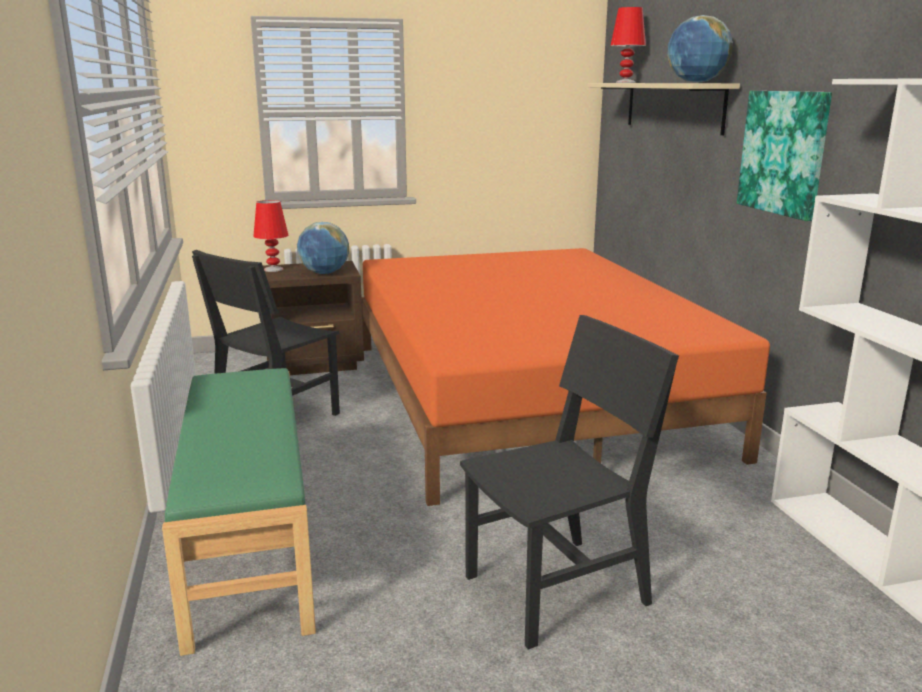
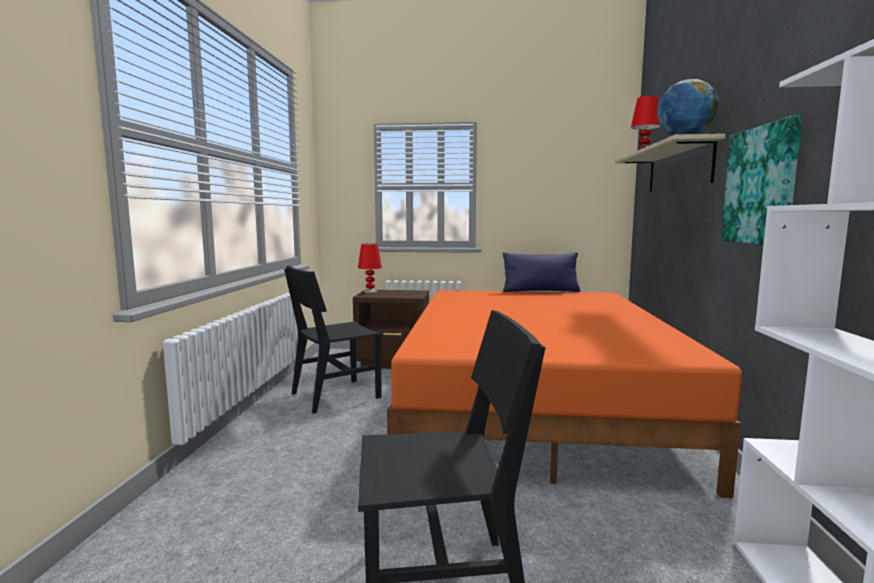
camera: 20 degrees right, 10 degrees down
(247, 539) = (235, 480): green bench -> none
(324, 273) = (400, 295): globe -> none
(497, 252) = (540, 291): none -> blue pillow

